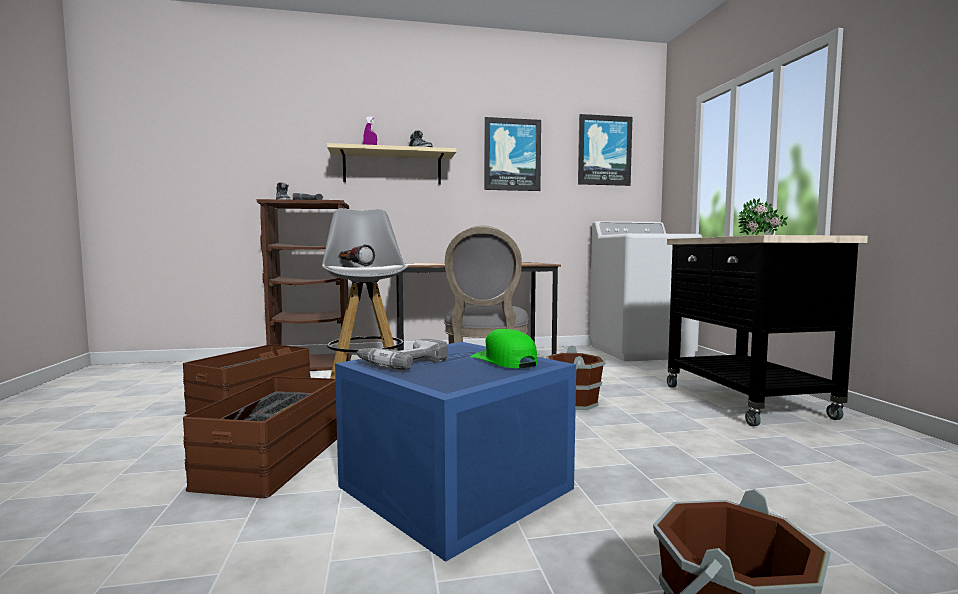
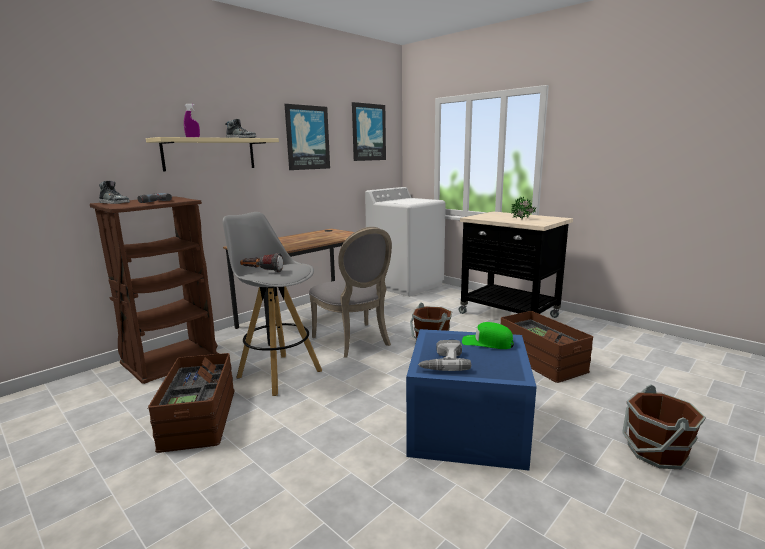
camera: 35 degrees left, 10 degrees up
(274, 460) = (328, 458): brown storage box -> brown storage box (542, 360)

